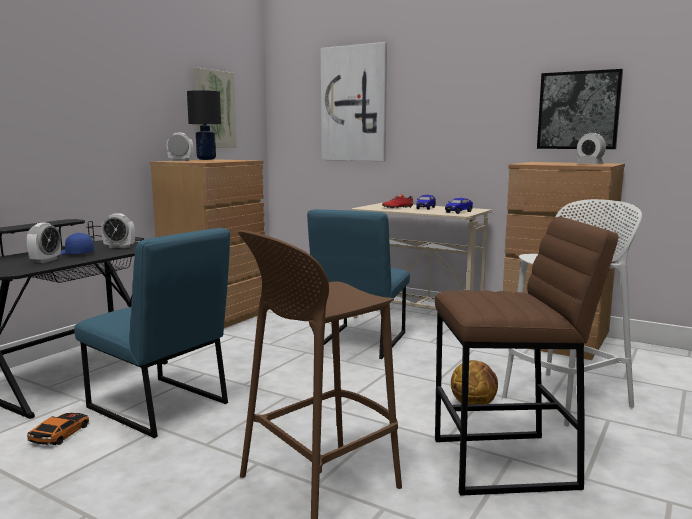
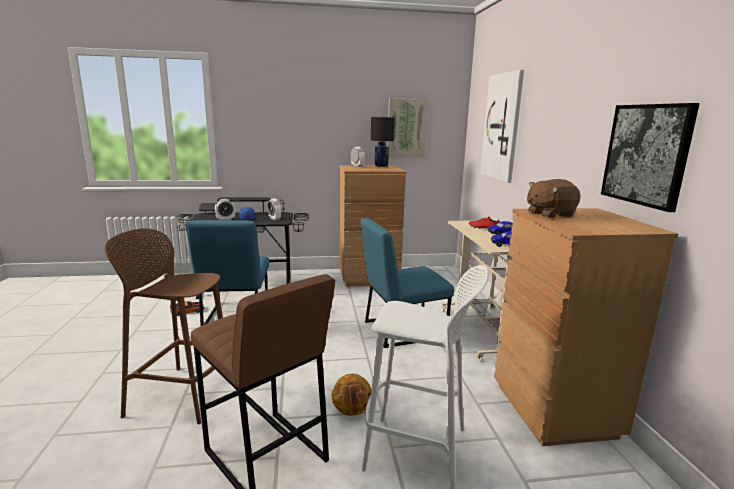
camera: 50 degrees right, 5 degrees up
(542, 164) = (549, 214): none -> brown plush toy
(589, 164) = (589, 226): alarm clock -> none

